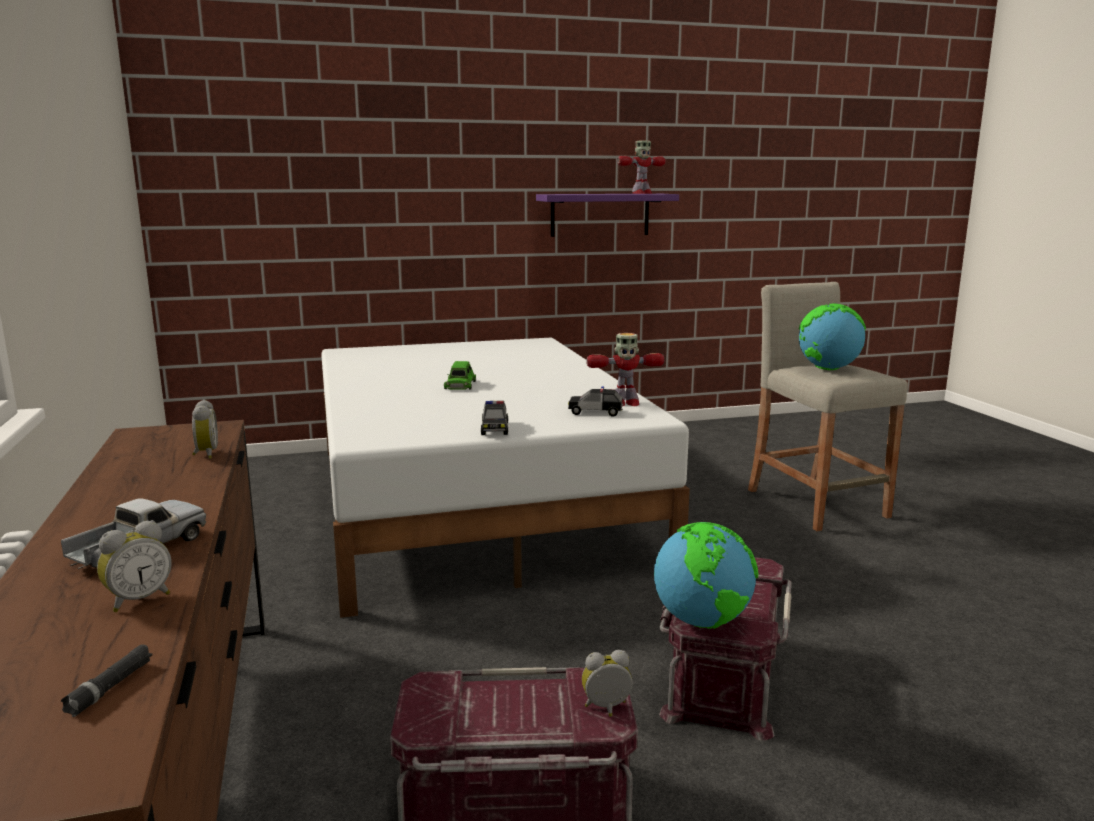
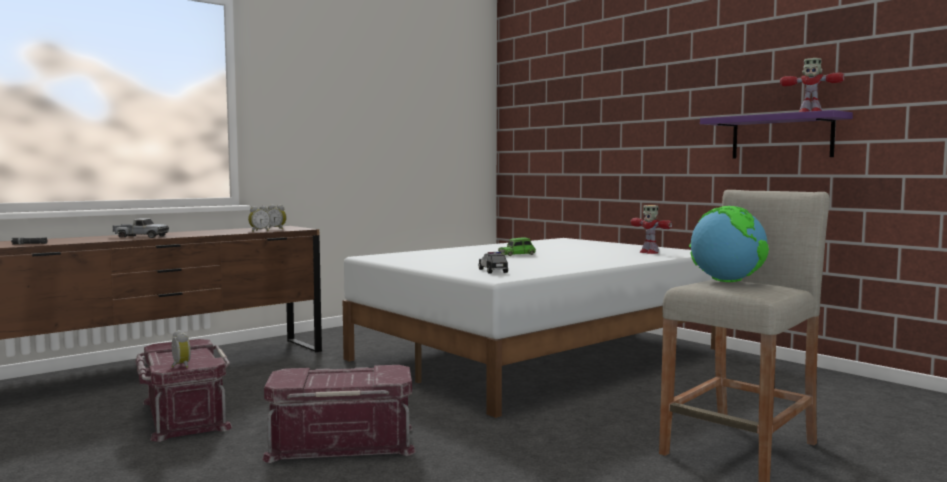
camera: 65 degrees right, 10 degrees down
(138, 600) = (94, 240): alarm clock -> alarm clock (277, 229)
(494, 428) = (423, 264): toy car -> none
(624, 403) = (529, 272): toy robot -> toy robot (649, 252)
(702, 622) = (290, 373): globe -> none

